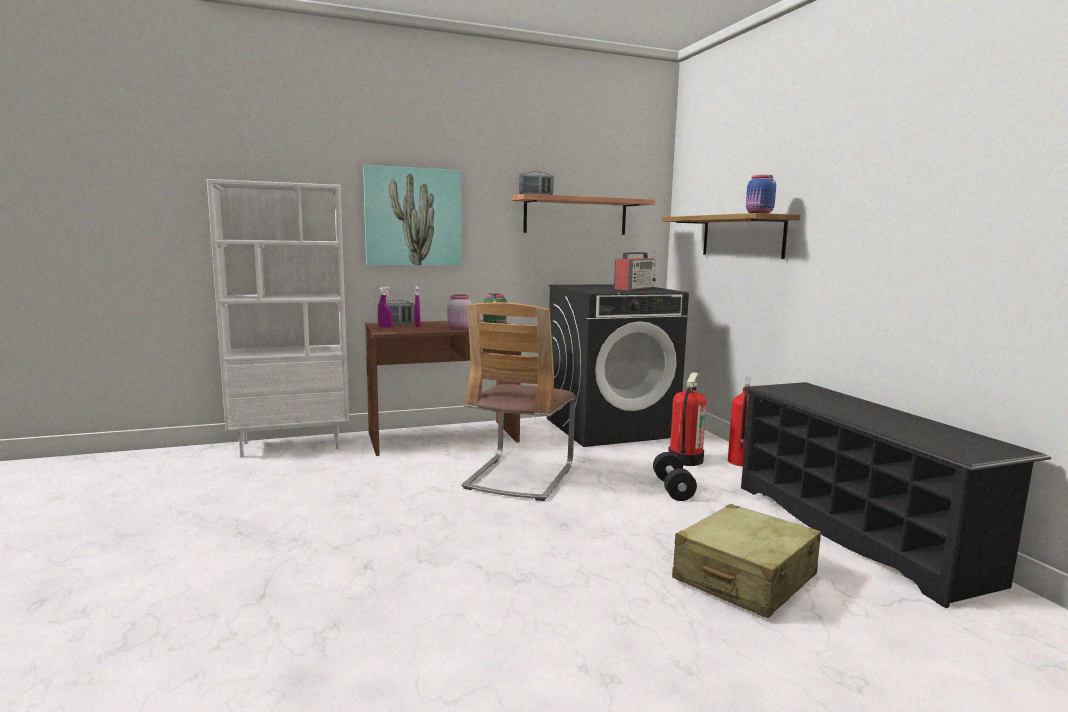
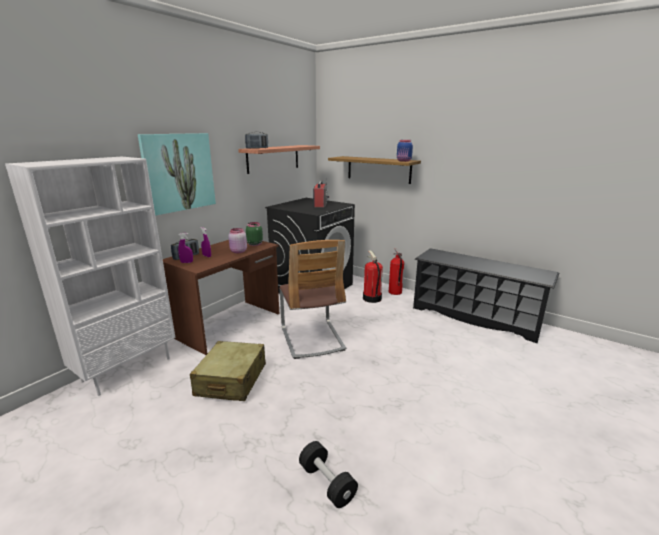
camera: 35 degrees left, 10 degrees up
(673, 489) = (389, 319): black dumbbell -> black dumbbell (327, 483)
(744, 578) = (472, 359): beige suitcase -> beige suitcase (231, 380)

